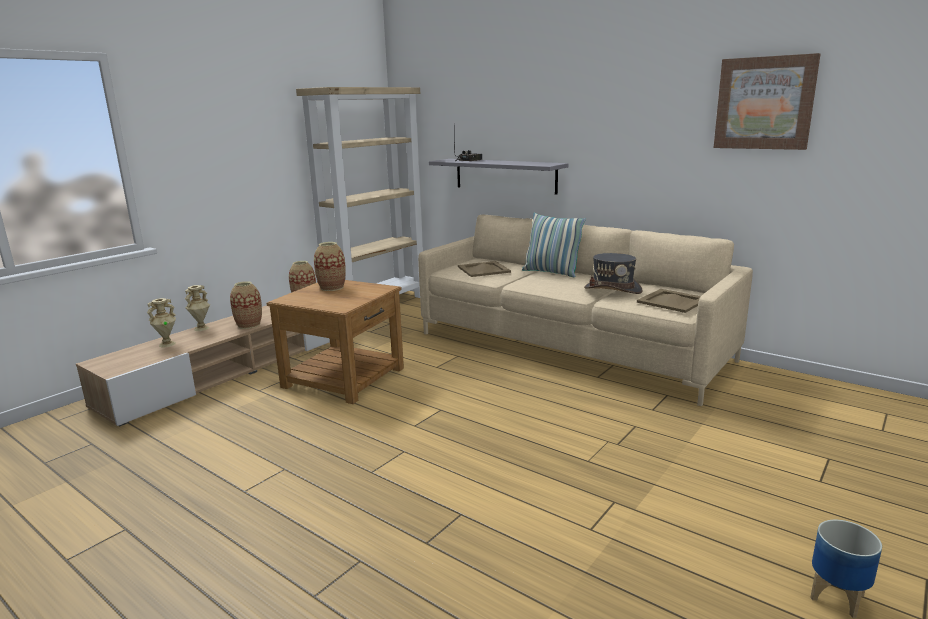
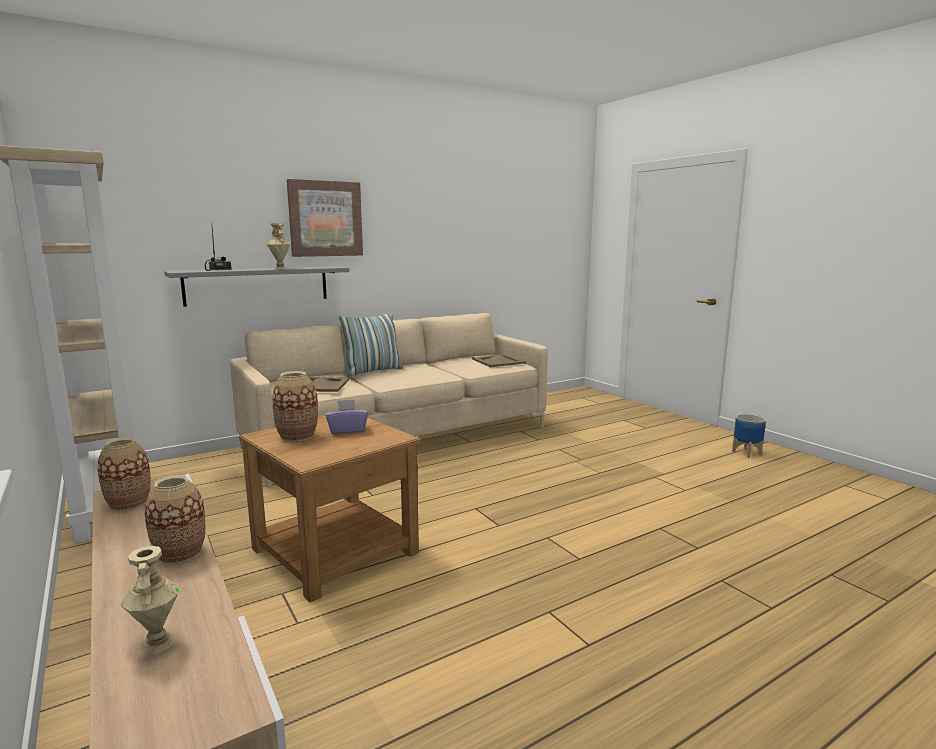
camera: 70 degrees left, 5 degrees down
(201, 328) = (119, 602): beige vase -> beige vase (280, 268)
(350, 295) = (347, 430): none -> purple tissue box
(613, 289) = (451, 366): grey hat -> none
(764, 103) = (483, 214): picture -> picture (325, 219)

